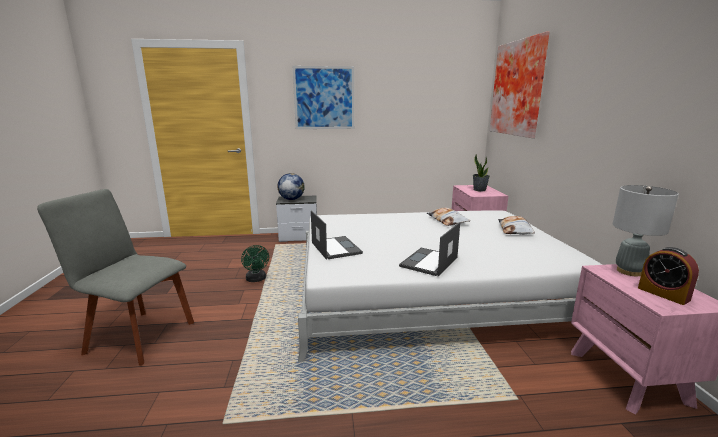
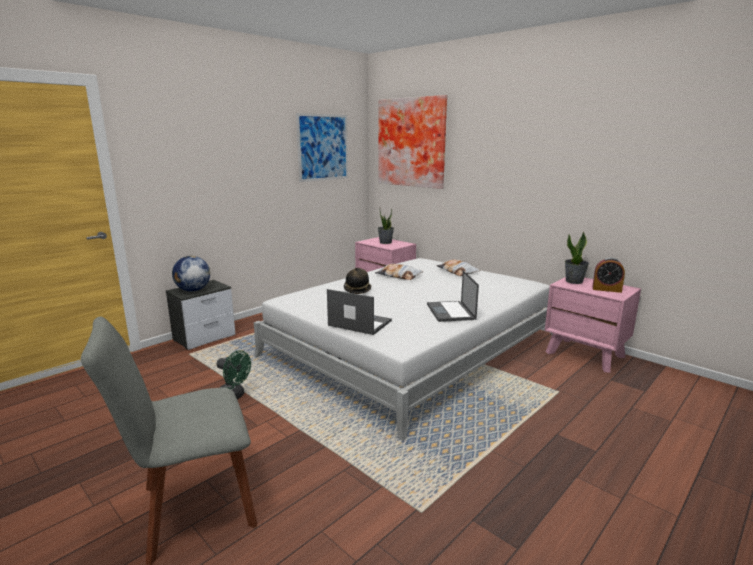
camera: 40 degrees left, 0 degrees up
(324, 98) = (213, 155): picture -> picture (323, 147)
(386, 223) = (357, 290): none -> hat
(628, 271) = (574, 281): grey table lamp -> potted plant

